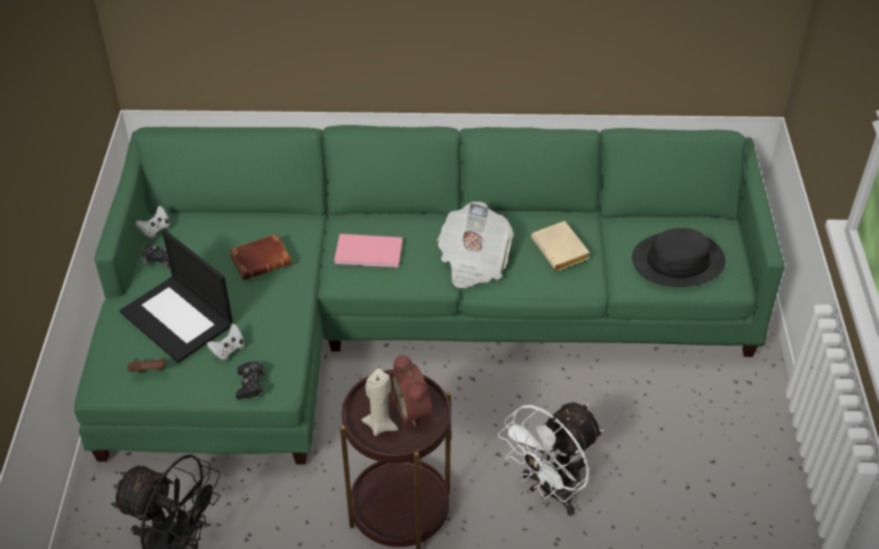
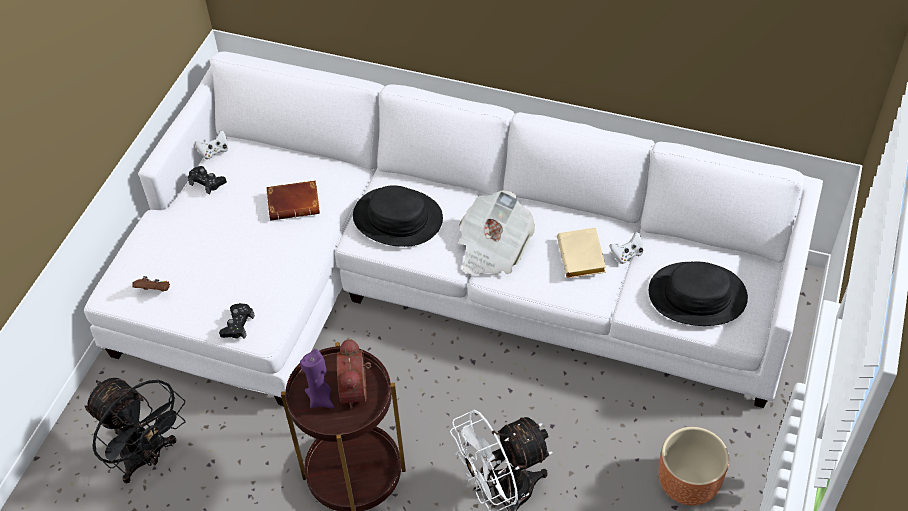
camera: 20 degrees right, 5 degrees up
(178, 318) = (199, 245): laptop -> none
(228, 350) = (231, 286): white game controller -> white game controller (627, 255)
(370, 253) = (397, 218): pink book -> black hat
(380, 425) = (321, 399): beige candle -> purple candle
(401, 313) = (432, 278): green sofa -> white sofa
(716, 438) = (689, 484): none -> brown planter

